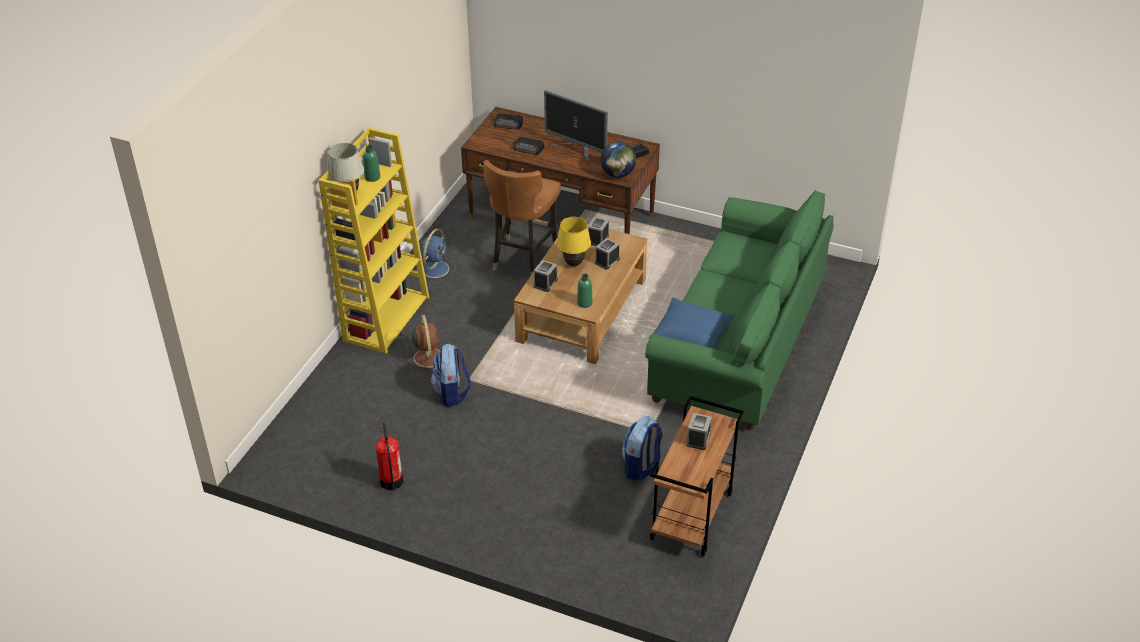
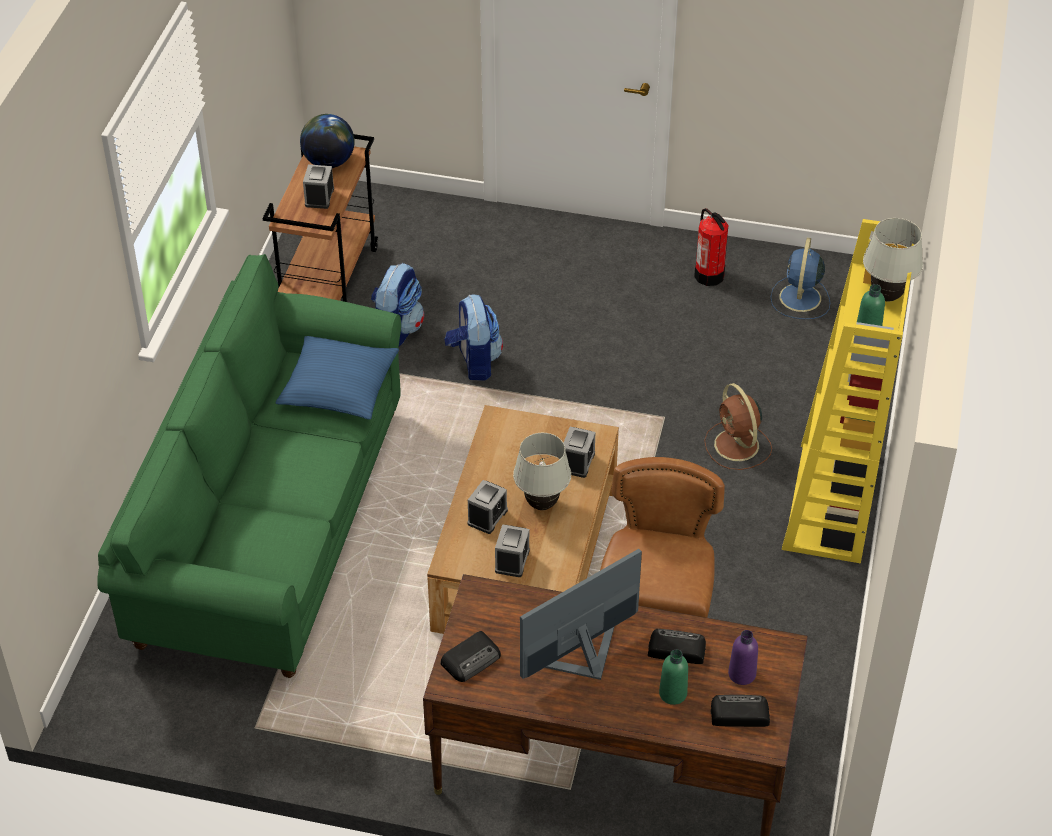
camera: 170 degrees right, 5 degrees up
(436, 268) = (795, 609): blue fan -> blue fan (800, 299)
(452, 393) = (679, 395): backpack -> backpack (474, 362)
(500, 137) = (742, 674): none -> purple bottle
(573, 264) = (542, 504): yellow table lamp -> white table lamp
(577, 149) = (582, 659): monitor -> monitor turned 60 degrees counterclockwise
(584, 303) = (508, 434): green bottle -> green bottle (673, 693)
(618, 174) = (491, 603): globe -> globe (329, 162)

